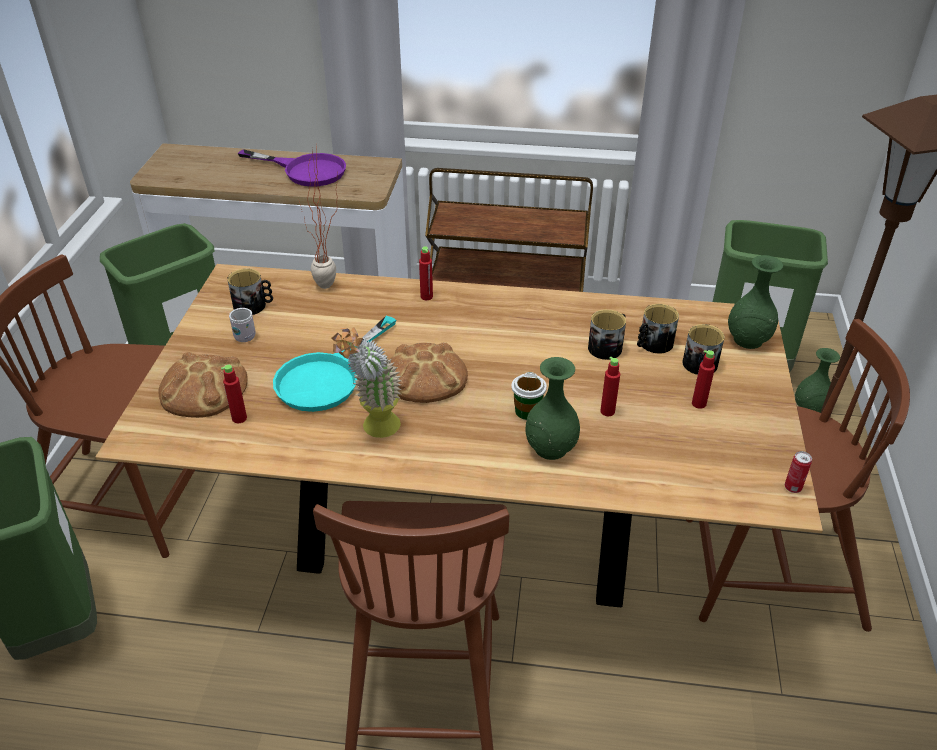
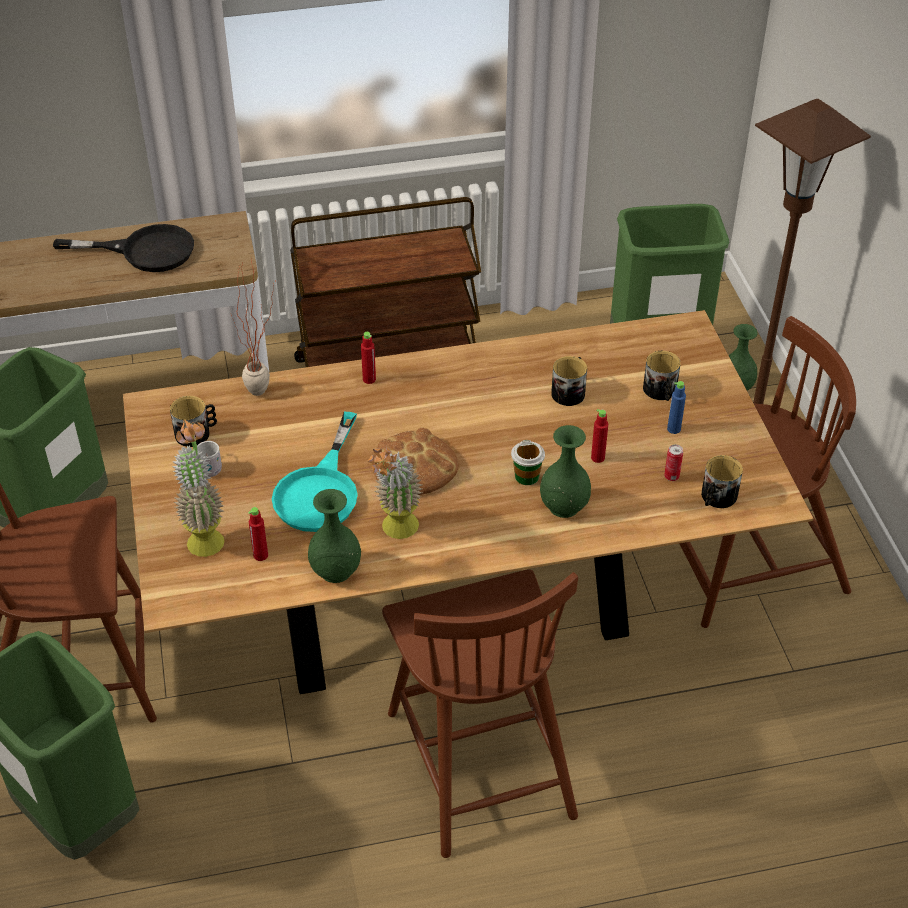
camera: 20 degrees left, 5 degrees up
(203, 388) = (205, 535): bread -> potted plant
(305, 170) = (144, 251): purple frying pan -> black frying pan
(652, 344) = (609, 378): mug -> mug (716, 497)
(699, 403) = (673, 429): red bottle -> blue bottle
(747, 340) = (692, 353): green vase -> green vase (336, 571)
(792, 487) = (778, 487): can -> can (671, 476)

